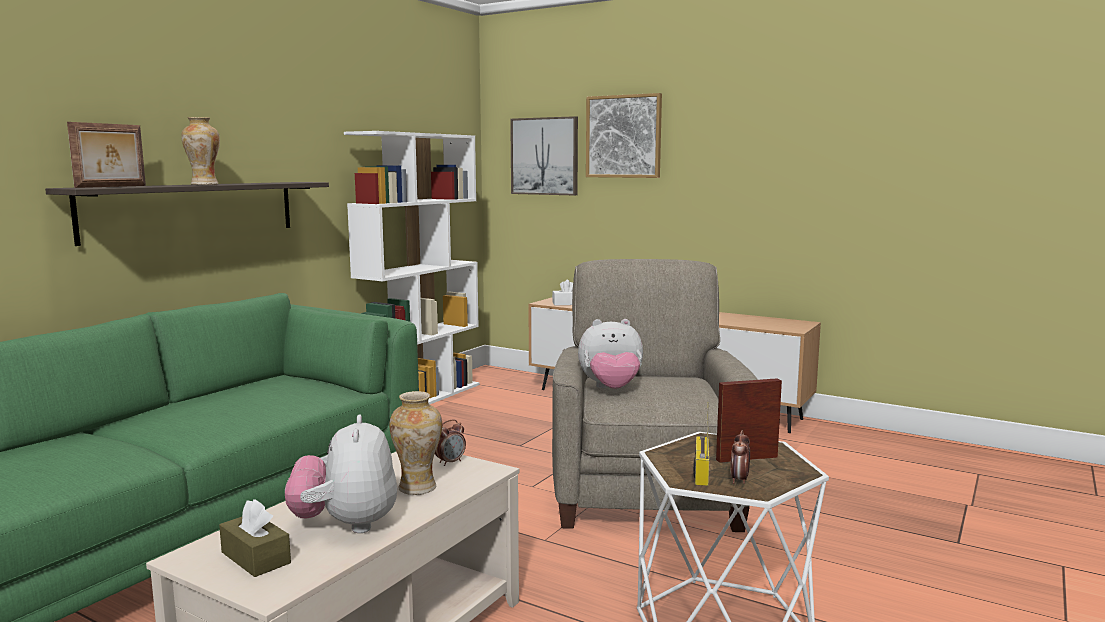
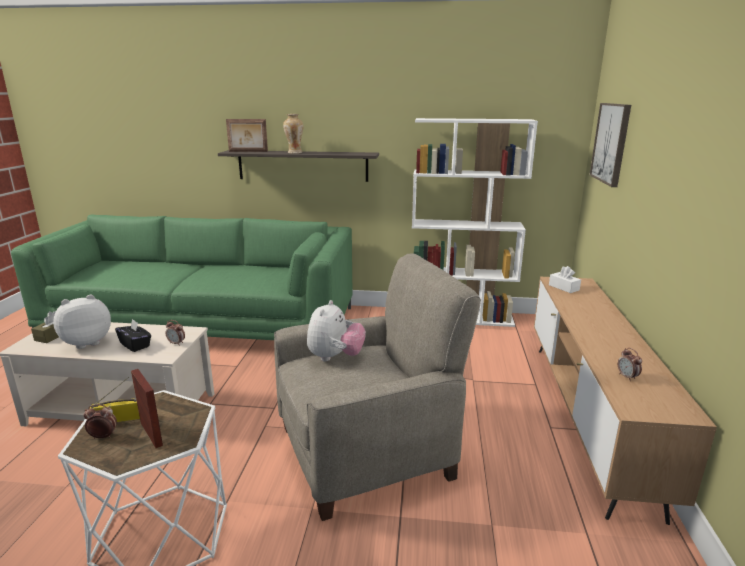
camera: 65 degrees right, 10 degrees up
(417, 488) = (135, 345): vase -> black tissue box
(611, 389) = (335, 357): plush toy -> plush toy turned 135 degrees counterclockwise
(623, 136) = (648, 131): picture -> none
(747, 322) = (627, 377): none -> alarm clock

